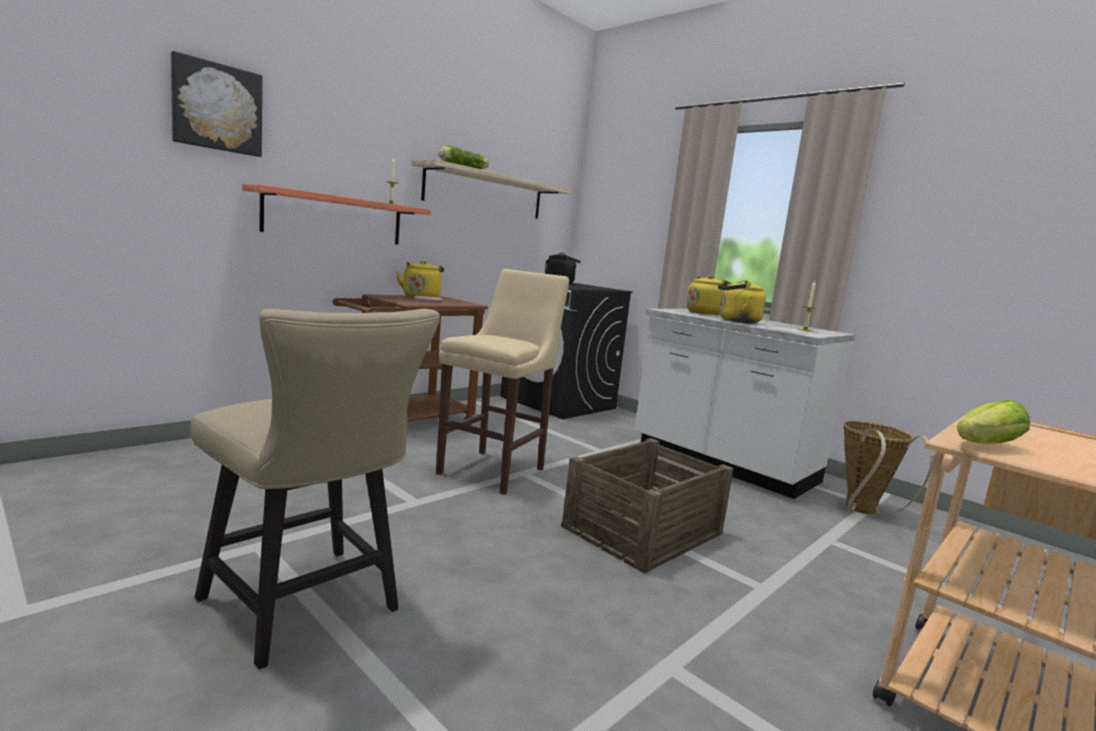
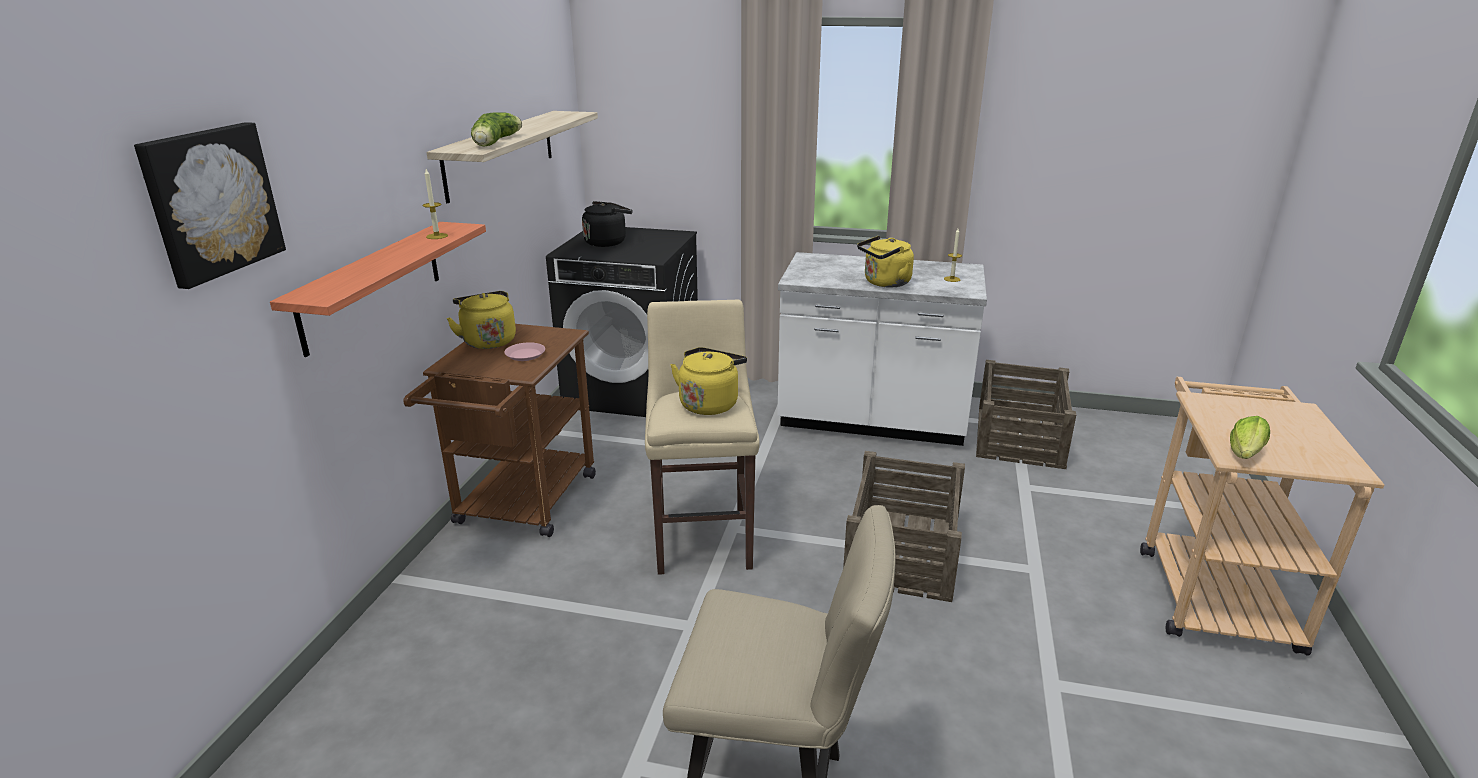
camera: 30 degrees left, 15 degrees up
(706, 313) = (830, 267): yellow kettle -> yellow kettle (710, 403)
(863, 512) = (1018, 437): basket -> crate

